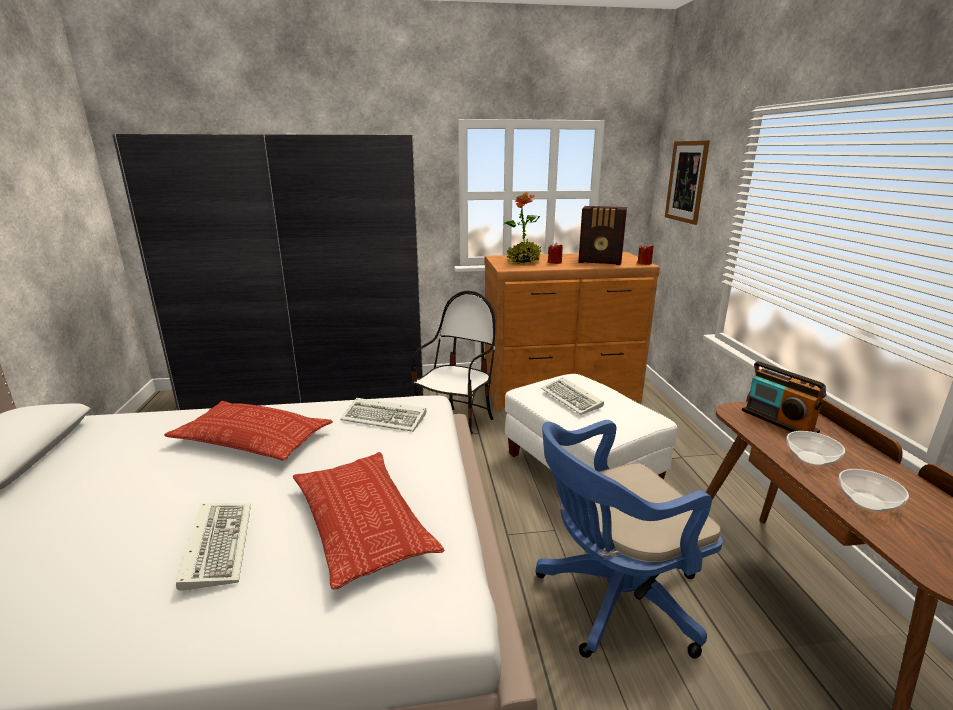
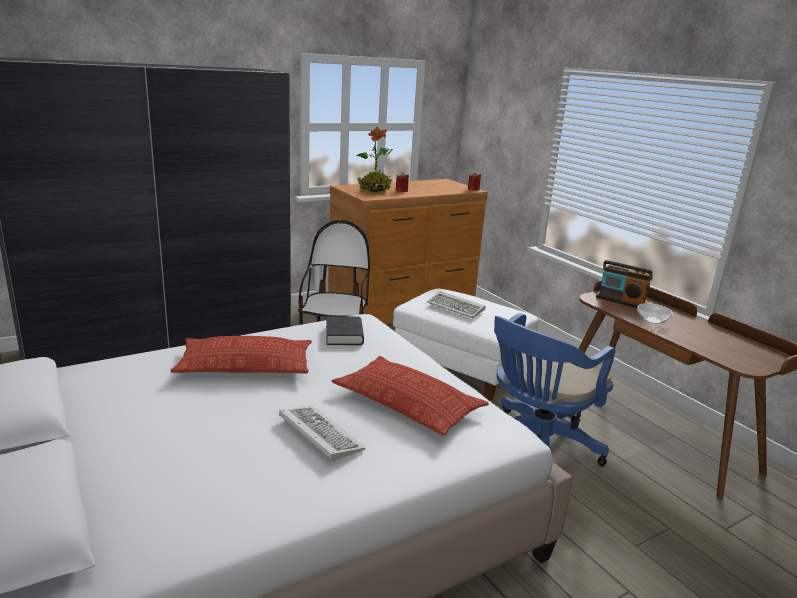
camera: 25 degrees left, 0 degrees up
(386, 418) = (344, 335): keyboard -> black book
(601, 261) = (438, 188): radio -> none
(686, 181) = (499, 119): picture -> none
(867, 502) = (693, 338): bowl -> none

